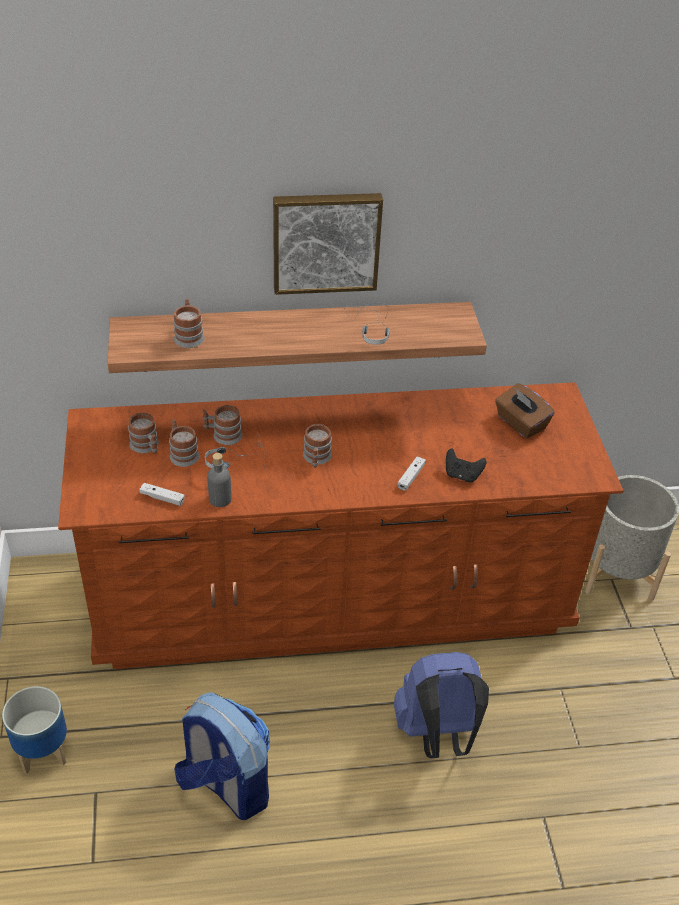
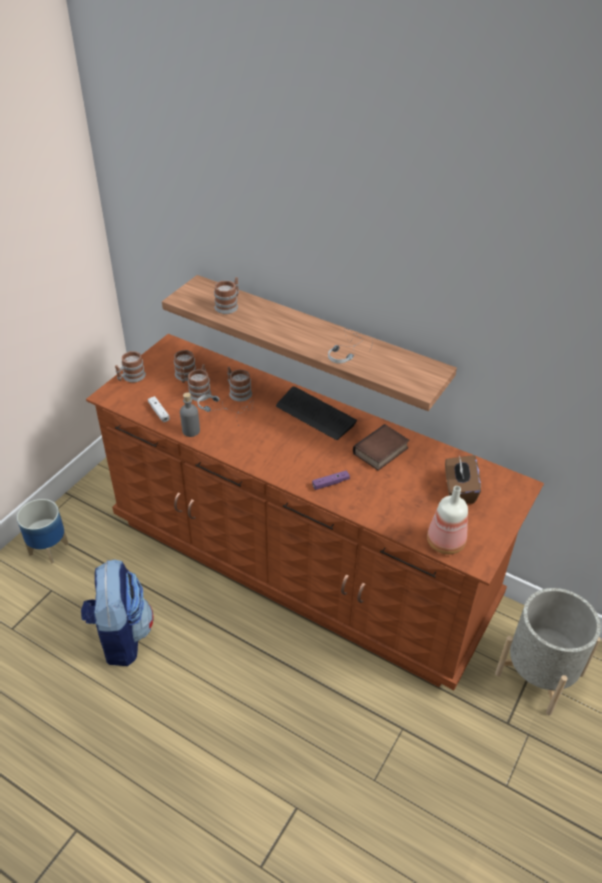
camera: 40 degrees right, 0 degrees up
(316, 458) = (280, 437): mug -> mug (131, 377)
(324, 419) = (315, 414): none -> keyboard
(326, 241) = (342, 268): picture -> none
(411, 477) = (330, 483): white game controller -> purple game controller
(422, 424) = (381, 452): none -> book
(437, 735) = (279, 698): blue backpack -> none
(462, 475) = (369, 502): black game controller -> none
(557, 476) = (444, 542): none -> bottle

